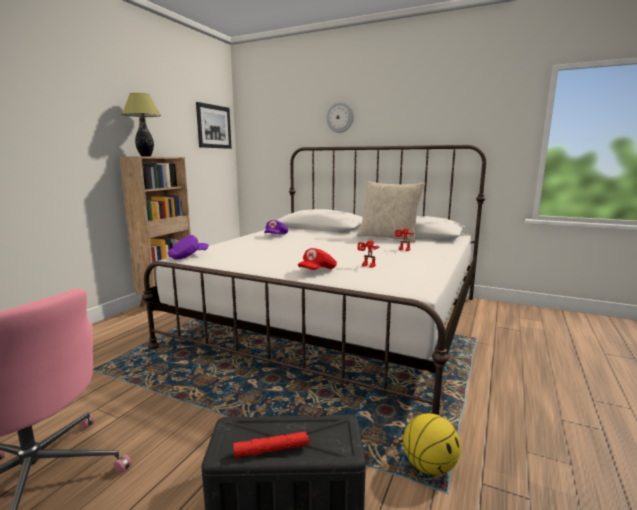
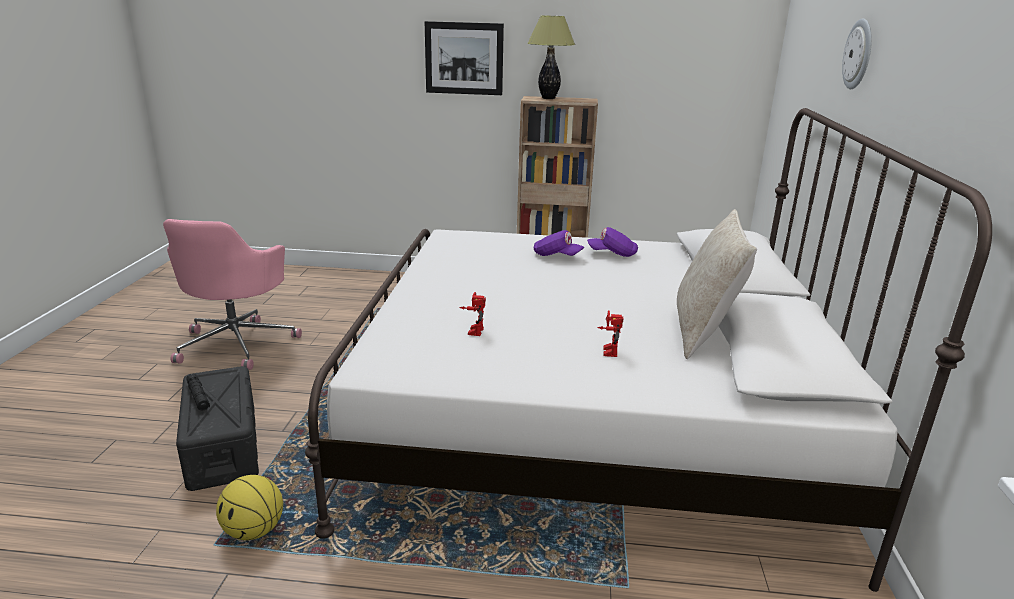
camera: 70 degrees right, 10 degrees up
(188, 256) = (453, 236): purple cap -> purple cap (557, 256)
(214, 126) = (720, 49): picture -> picture (464, 58)
(272, 450) = (198, 397): red flashlight -> black flashlight
(317, 271) = (428, 304): red cap -> none

